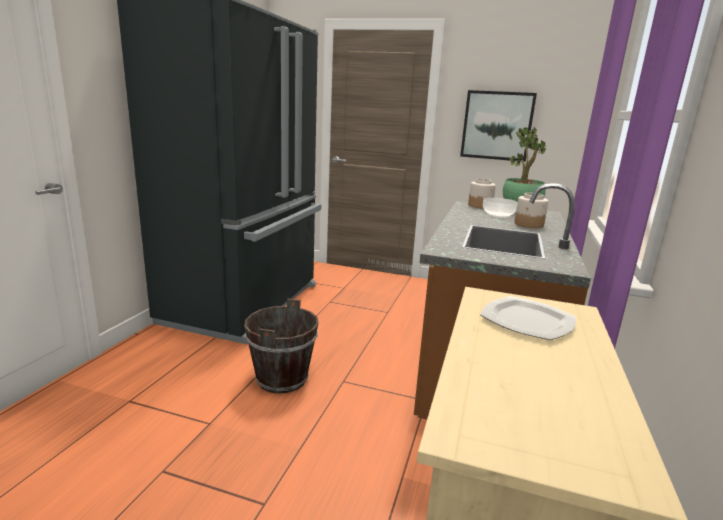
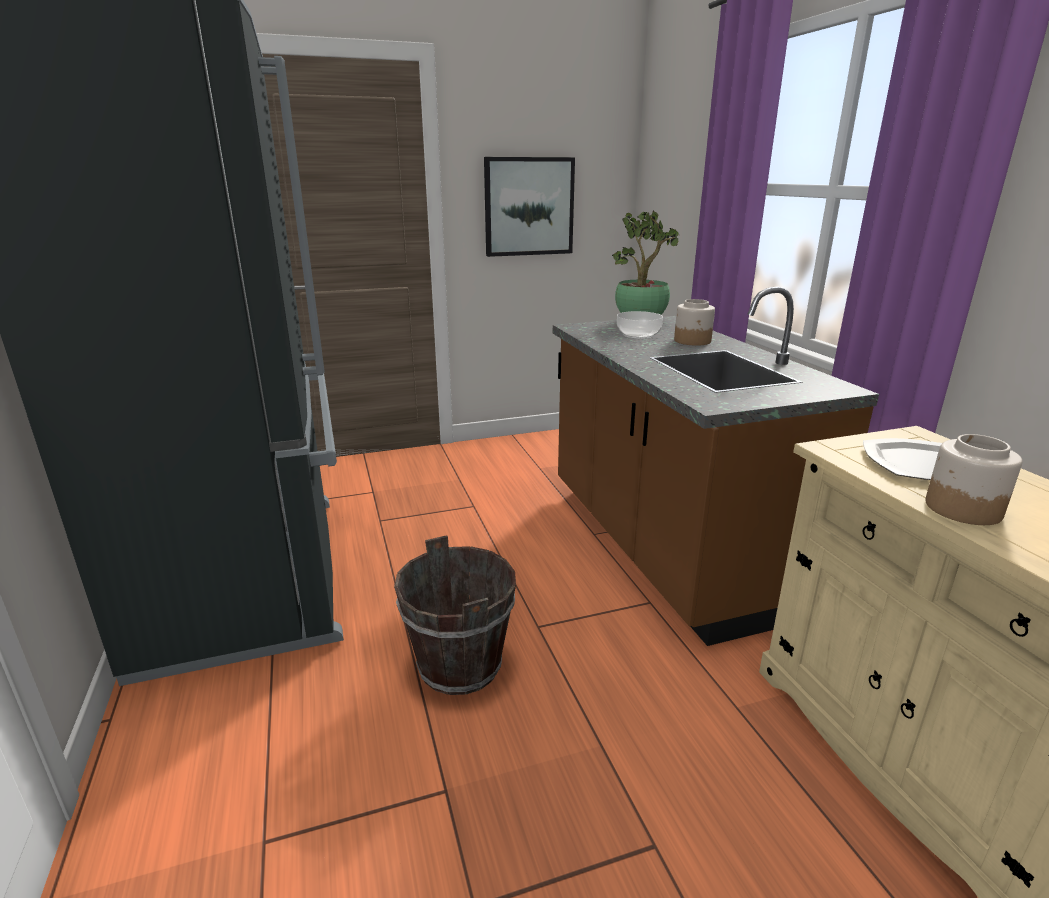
camera: 35 degrees left, 5 degrees up
(480, 206) = (593, 326): jar -> jar (962, 508)

